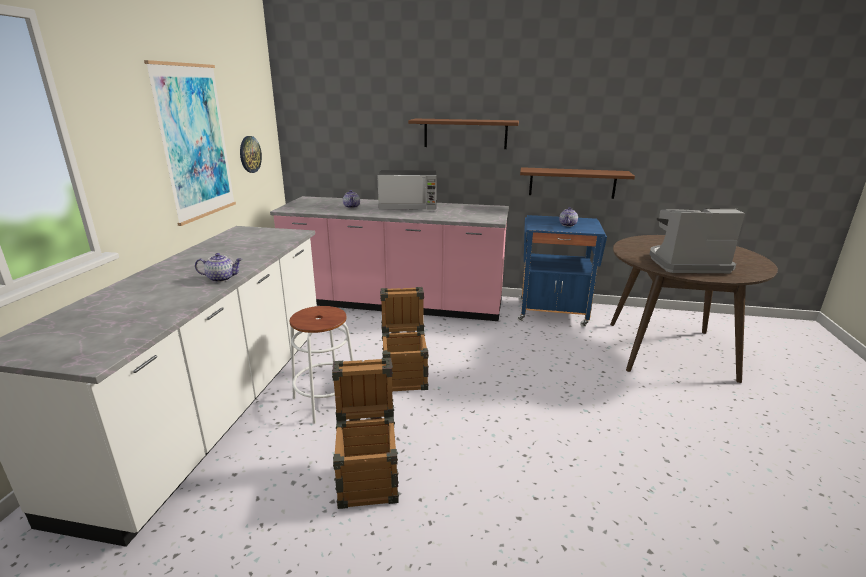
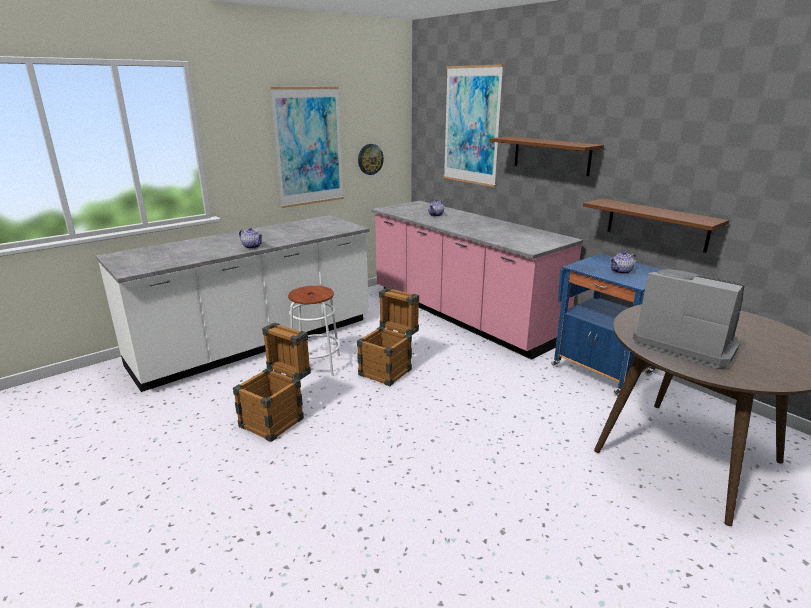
camera: 40 degrees right, 0 degrees up
(365, 110) = (471, 126): none -> picture
(408, 207) = (481, 223): microwave -> none

